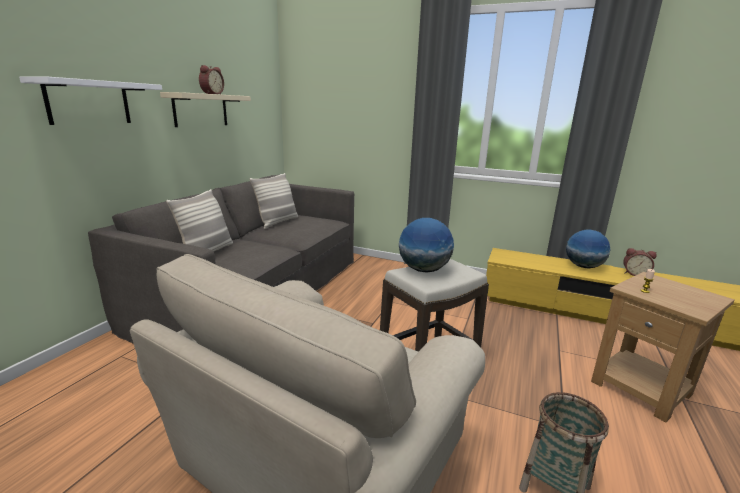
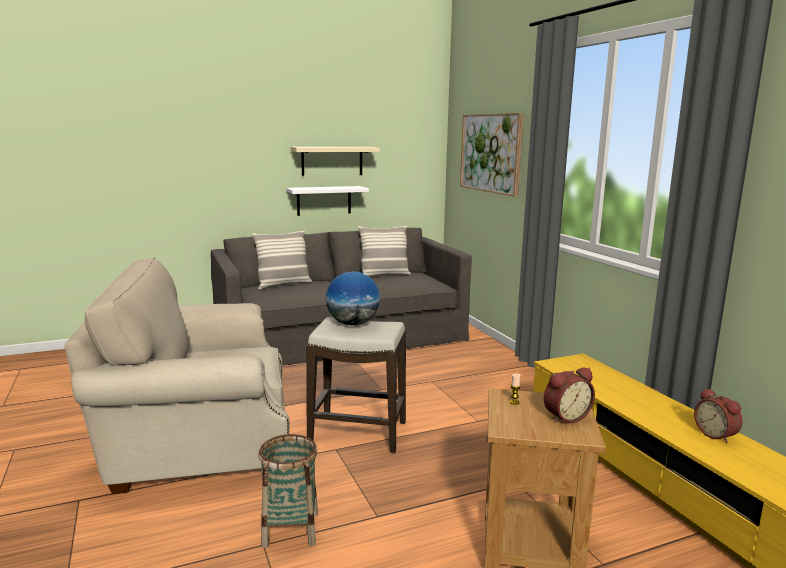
camera: 45 degrees right, 5 degrees down
(89, 102) = (229, 156): white shelf -> white shelf (324, 200)
(211, 94) = (339, 146): alarm clock -> alarm clock (565, 416)
(350, 103) = (491, 153): none -> picture
(583, 266) = (654, 403): globe -> none

